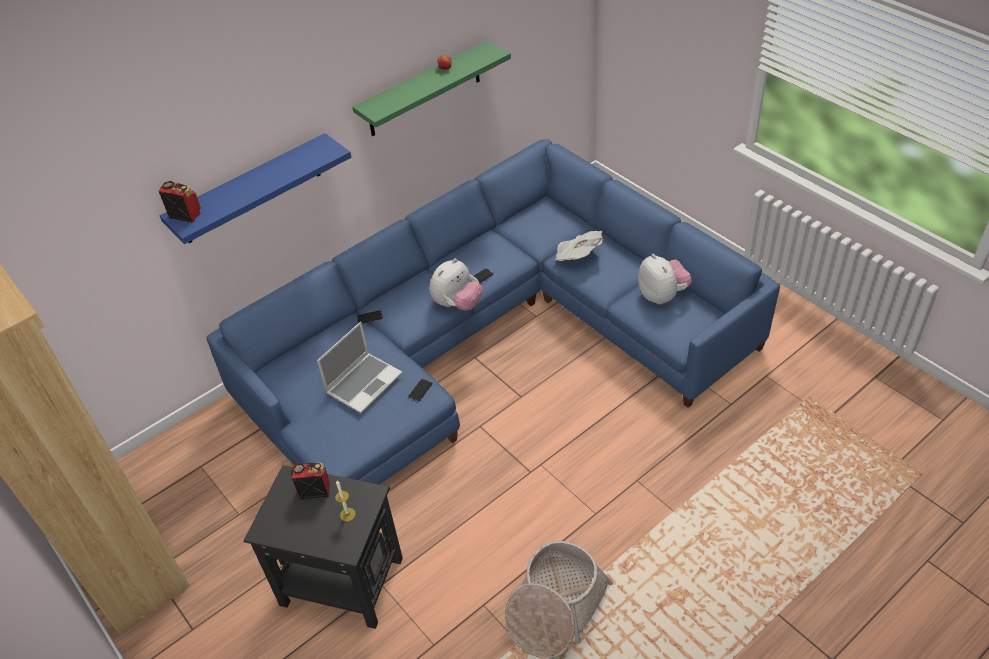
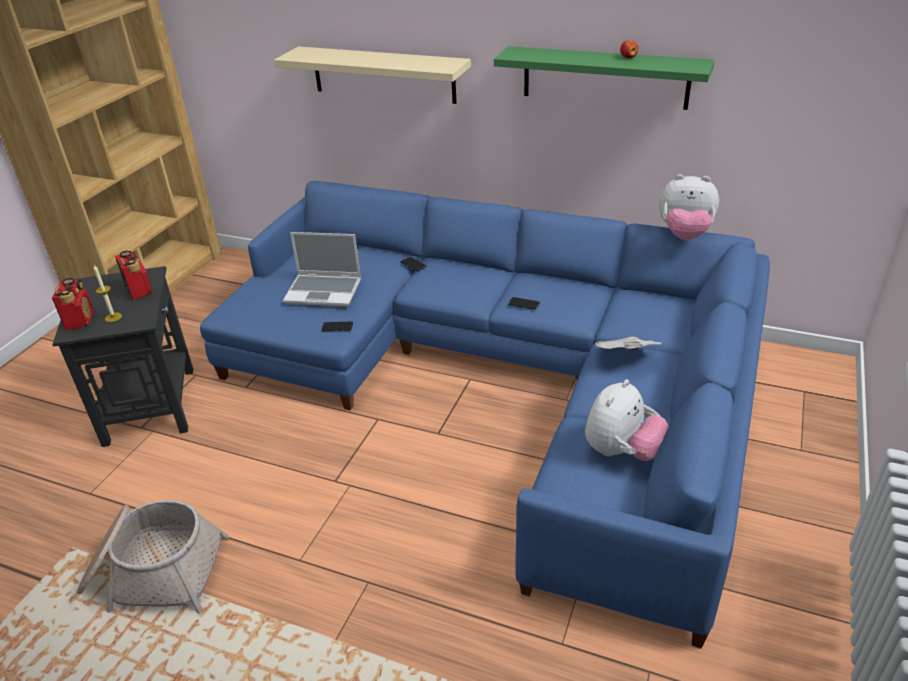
camera: 60 degrees right, 10 degrees down
(185, 215) = (304, 52): radio -> radio (80, 320)
(251, 190) = (383, 74): blue shelf -> beige shelf
(457, 304) = (474, 306): plush toy -> plush toy (684, 235)

